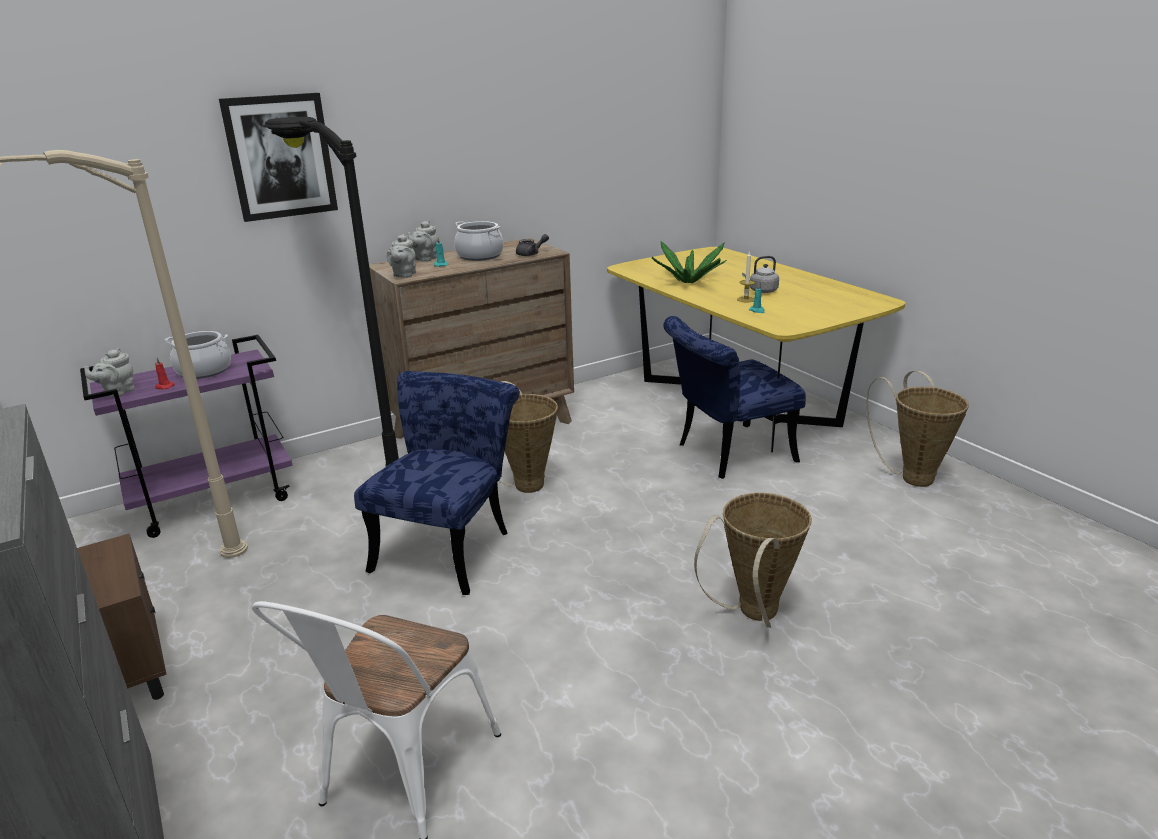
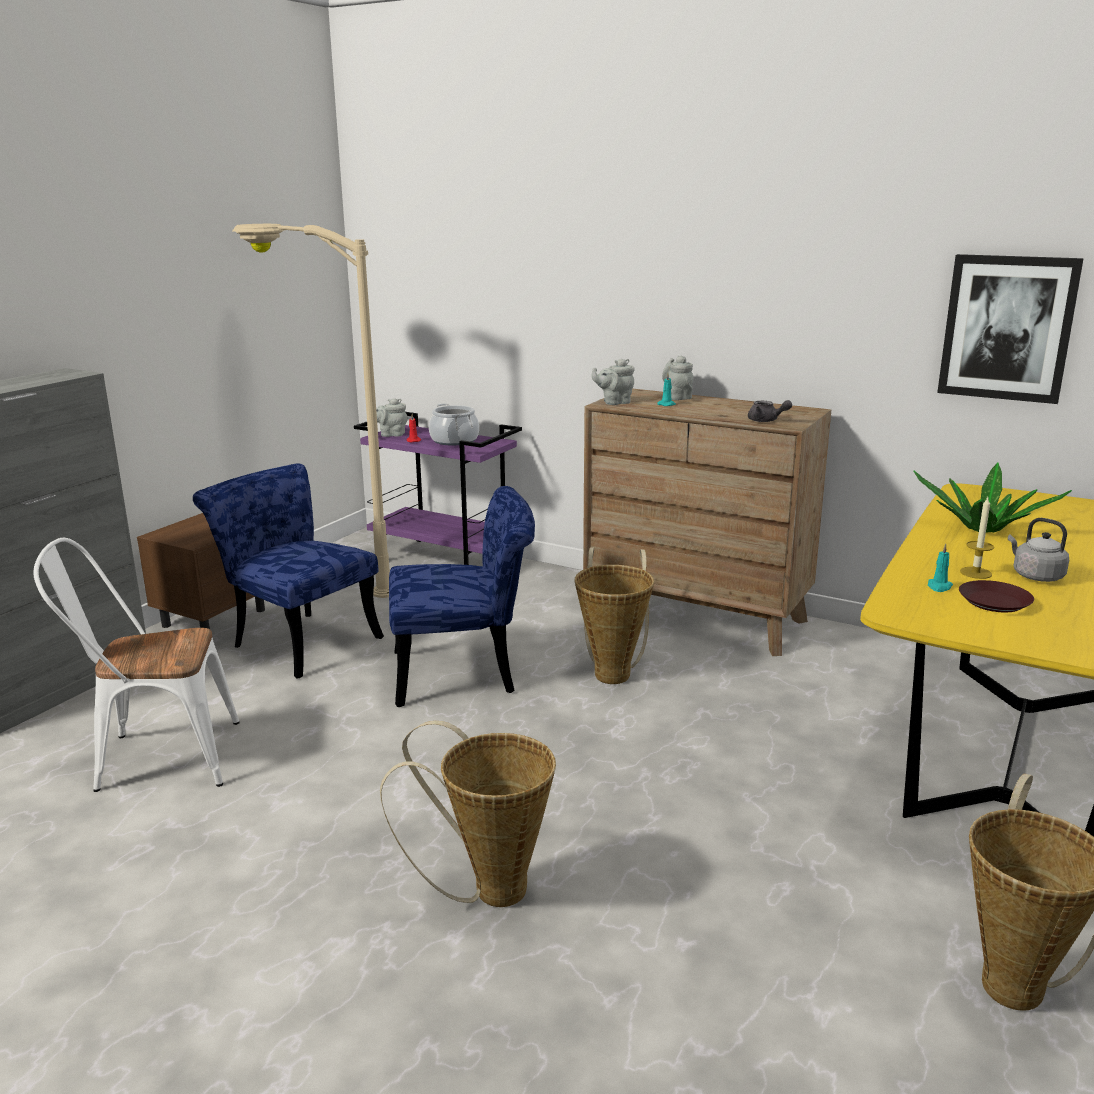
camera: 60 degrees right, 5 degrees down
(280, 157) = (572, 262): picture -> picture (1007, 328)
(363, 474) = (542, 595): black floor lamp -> none
(425, 259) = (677, 397): grey teapot -> grey teapot turned 75 degrees clockwise
(480, 256) = (722, 408): cooking pot -> none
(726, 454) = (846, 781): blue chair -> blue chair (298, 640)
(787, 307) = (993, 602): none -> brown plate

